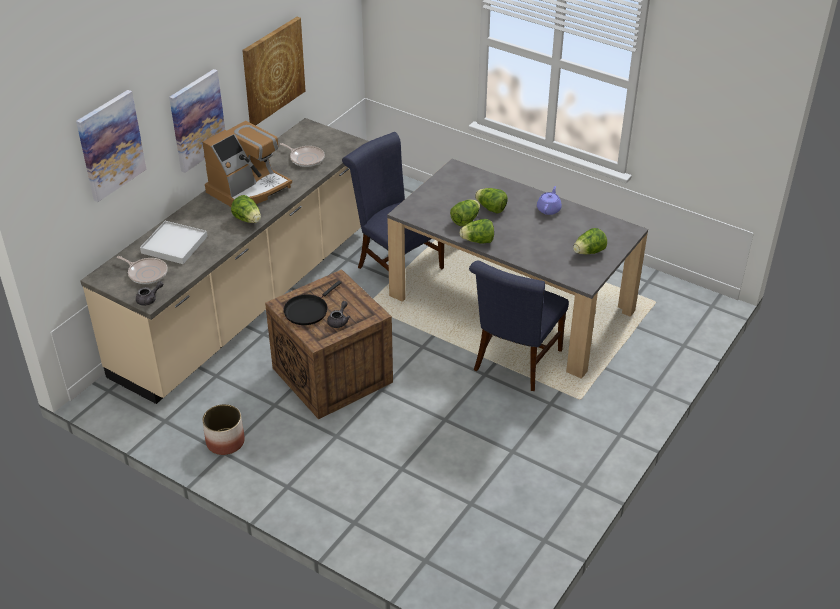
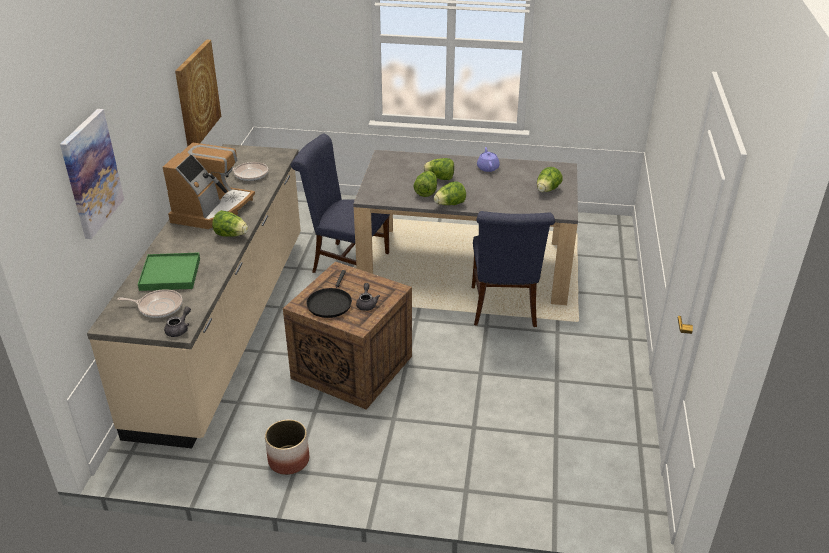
camera: 25 degrees left, 5 degrees down
(174, 245) = (170, 274): white tray -> green tray
(197, 120) = (152, 145): picture -> none

